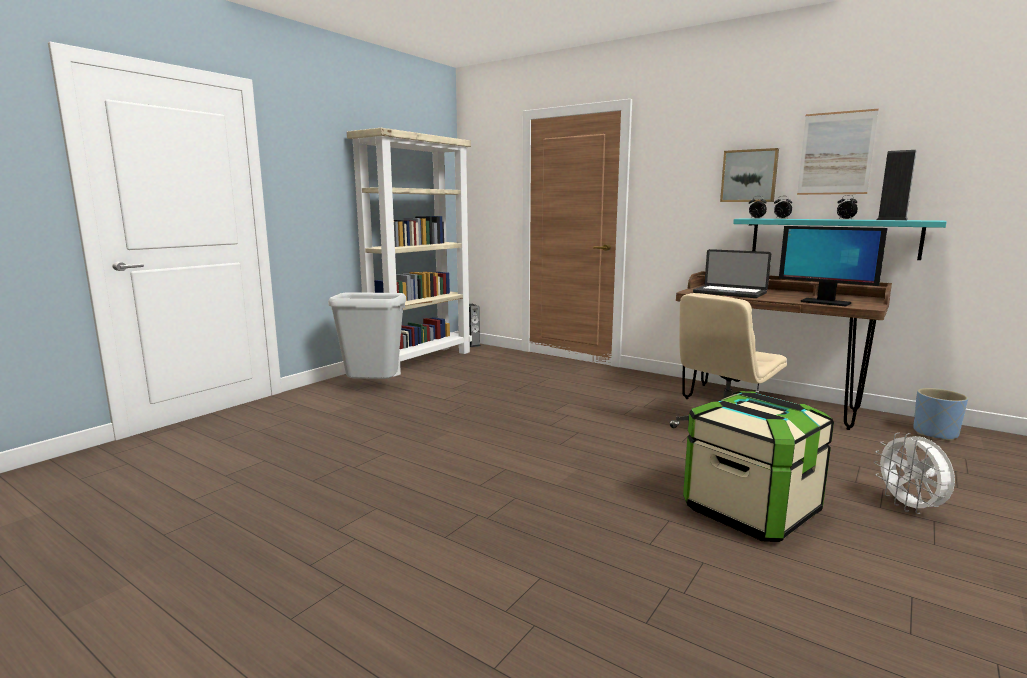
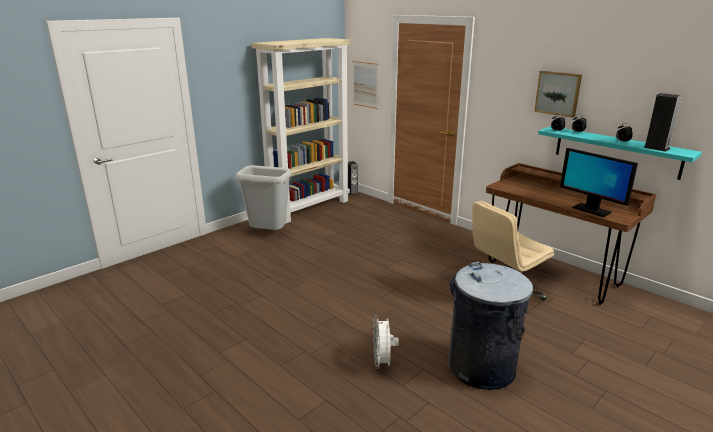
camera: 10 degrees right, 10 degrees up
(729, 293) = (527, 190): laptop -> none
(750, 511) = (481, 368): storage box -> grey trash can
(836, 153) = (624, 85): picture -> picture (365, 84)
(910, 507) = (596, 377): white fan -> white fan (382, 363)
(934, 433) = (667, 314): blue planter -> none

